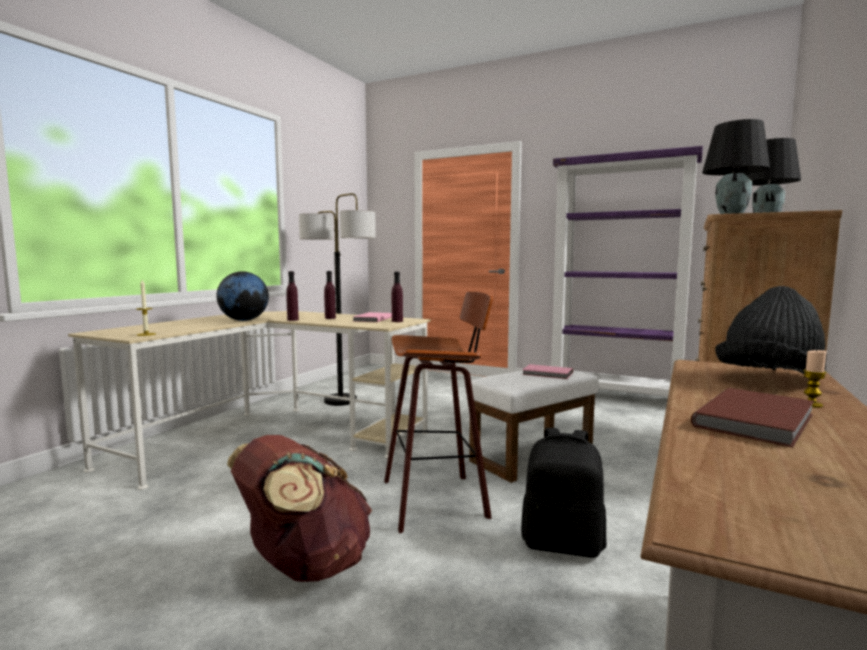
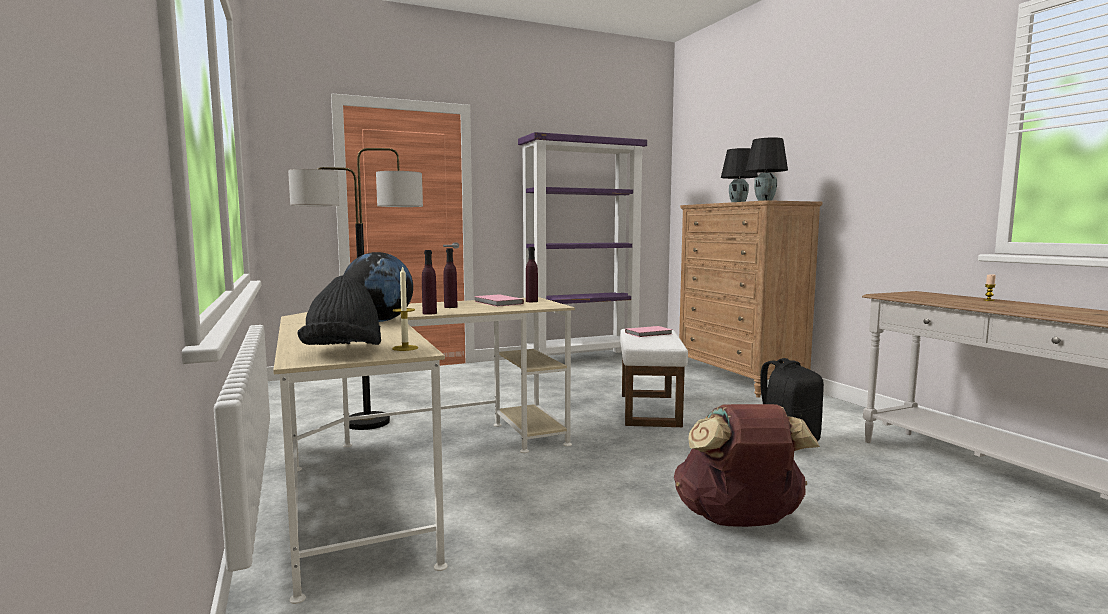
camera: 50 degrees left, 0 degrees up
(438, 499) = (679, 453): stool -> none
(758, 420) = (1015, 306): brown book -> none
(769, 379) = (932, 295): black hat -> black hat (343, 352)

